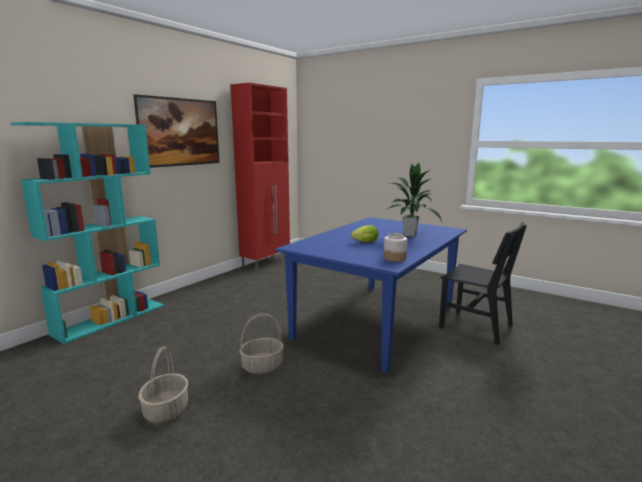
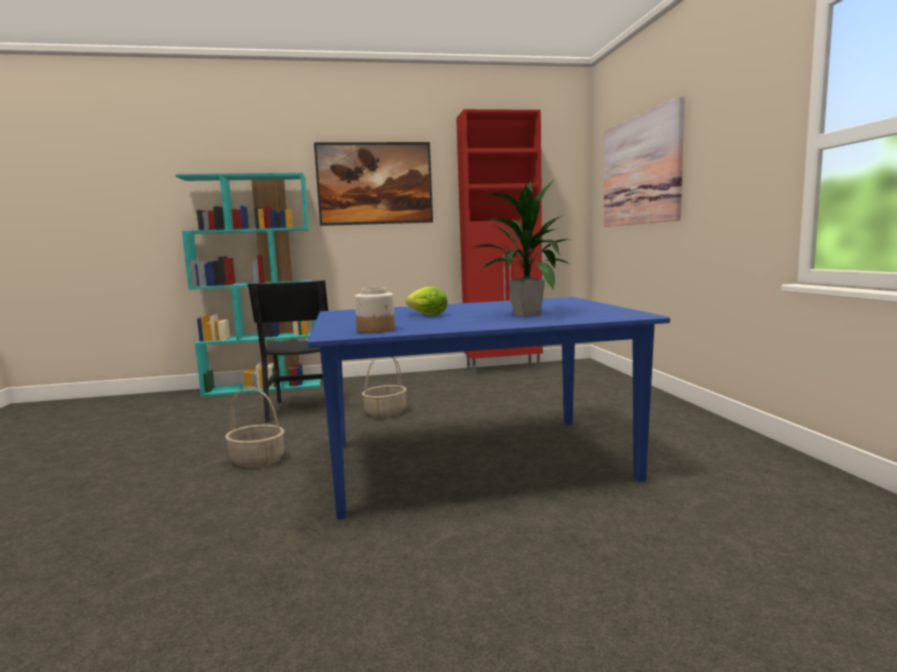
camera: 45 degrees right, 5 degrees down
(166, 410) = (129, 463): basket -> basket (385, 412)
(349, 135) = (640, 170): none -> picture
(476, 326) = (619, 522): black chair -> black chair (303, 409)

